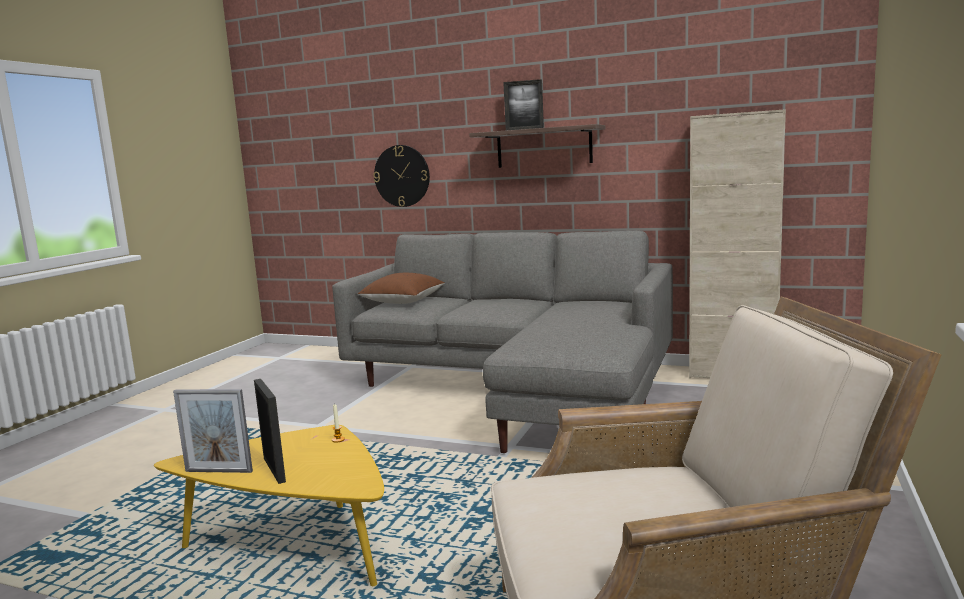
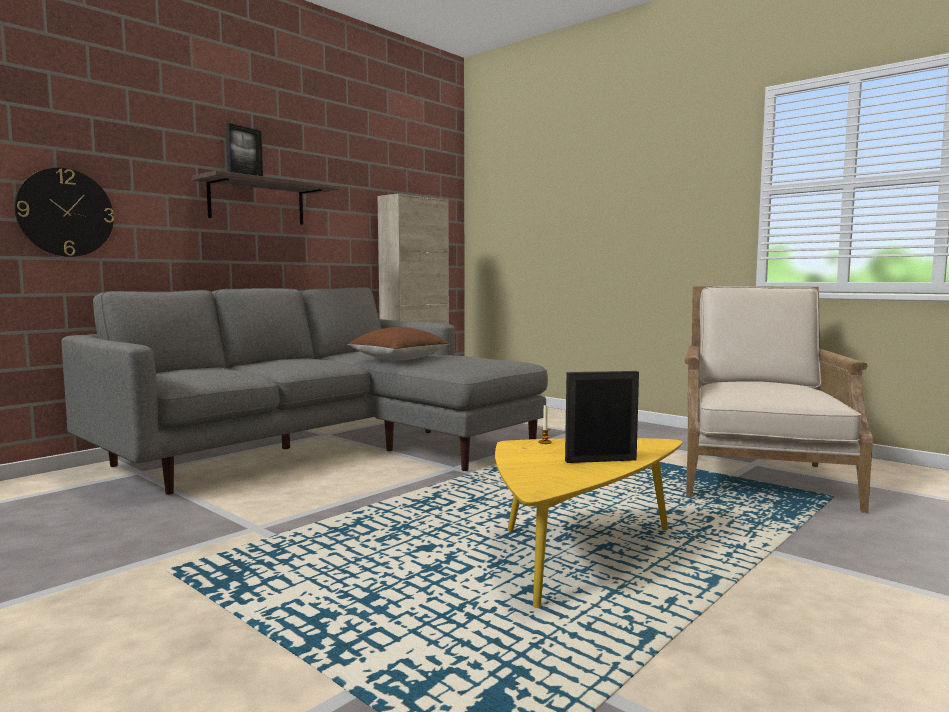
camera: 70 degrees left, 5 degrees down
(218, 471) = (585, 476): picture frame -> none
(403, 302) = (181, 373): brown pillow -> brown pillow (399, 360)

